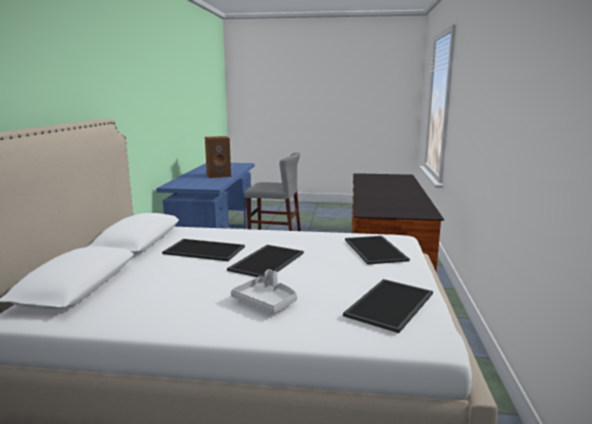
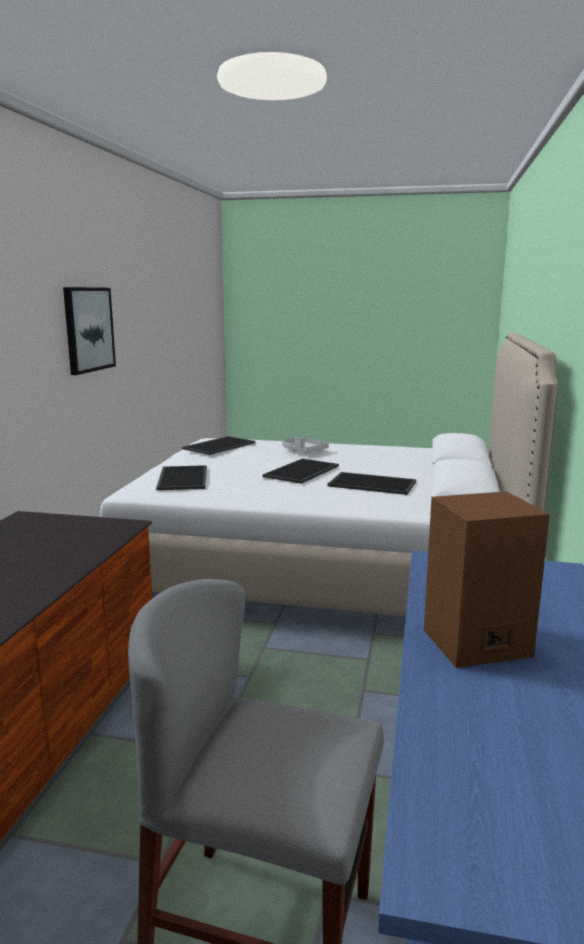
camera: 175 degrees left, 0 degrees up
(539, 126) = (88, 329): none -> picture

